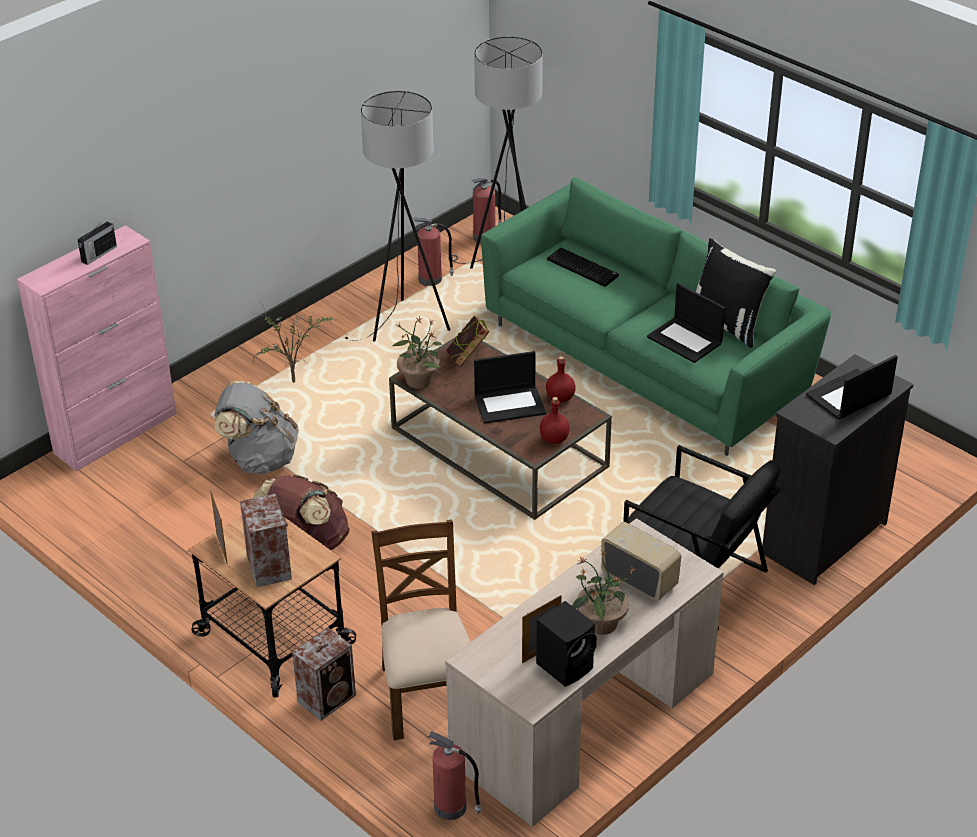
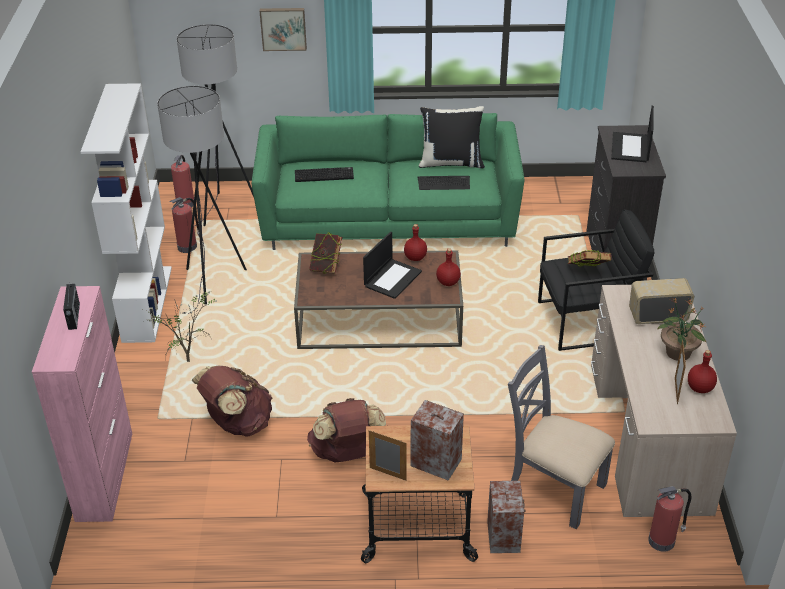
camera: 45 degrees left, 0 degrees up
(259, 459) = (237, 423): grey backpack -> brown backpack
(330, 311) = (146, 303): none -> white bookcase
(419, 380) = (315, 298): potted plant -> none
(427, 695) = (554, 488): brown chair -> grey chair
(566, 665) = (699, 388): black speaker -> red bottle
(623, 79) = (283, 28): none -> picture
(685, 340) = (444, 183): laptop -> keyboard
(690, 512) = (587, 273): none -> book

